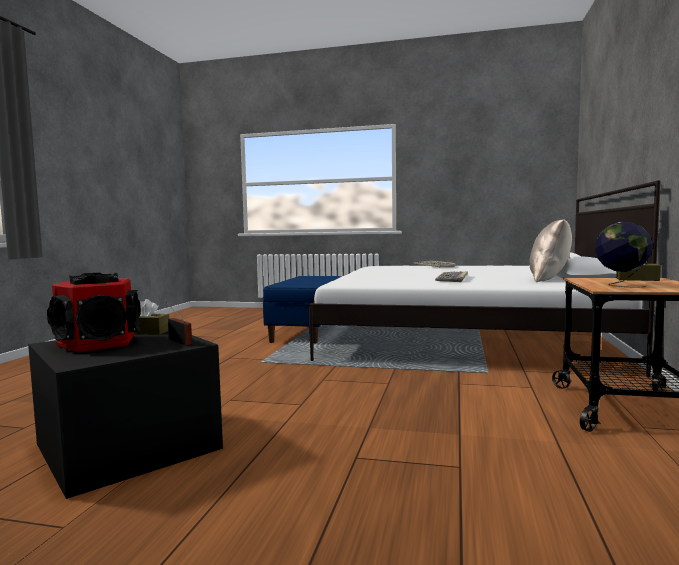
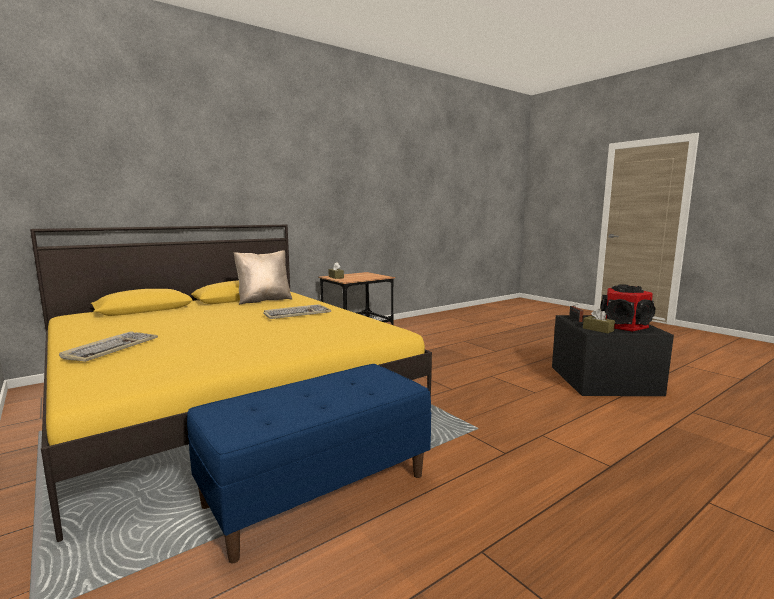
camera: 140 degrees left, 5 degrees up
(465, 336) = (227, 395): white bed -> yellow bed
(621, 285) = (367, 276): globe -> none

